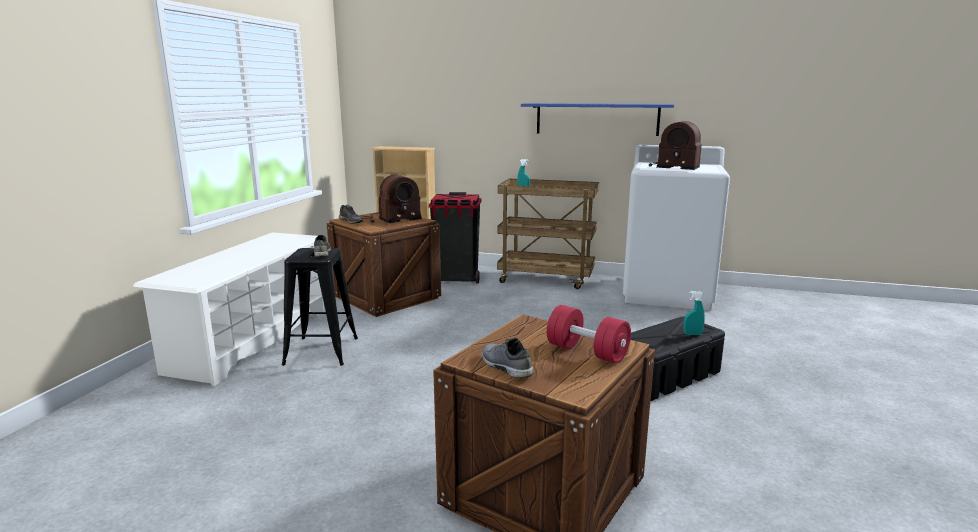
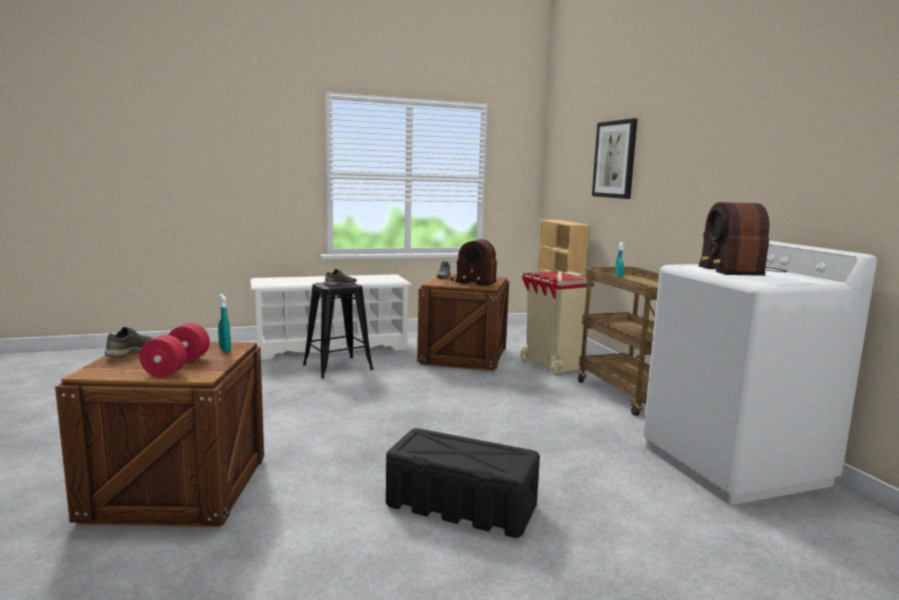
camera: 55 degrees right, 5 degrees down
(456, 279) = (552, 365): black trash can -> beige trash can
(462, 87) = (615, 159): none -> picture
(597, 119) = (724, 200): blue shelf -> none
(692, 334) = (479, 462): turquoise spray bottle -> turquoise spray bottle (225, 349)

